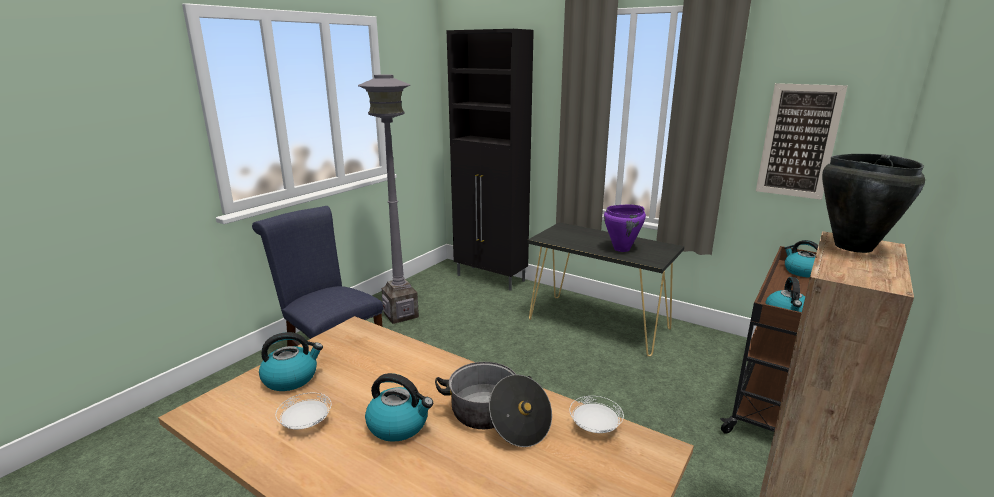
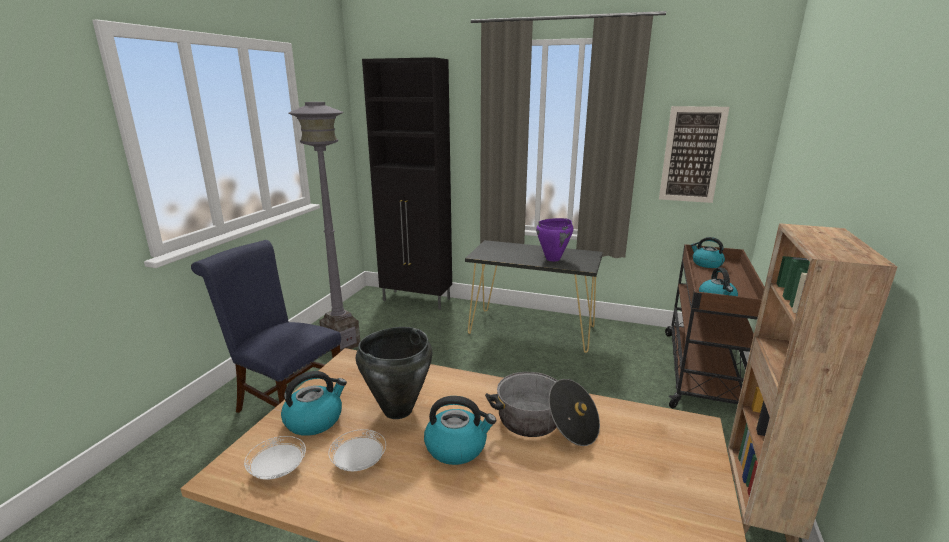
camera: 15 degrees left, 0 degrees up
(594, 426) = (633, 416): white plate -> white plate (277, 470)
(852, 247) = (814, 233): black cooking pot -> black cooking pot (397, 410)

